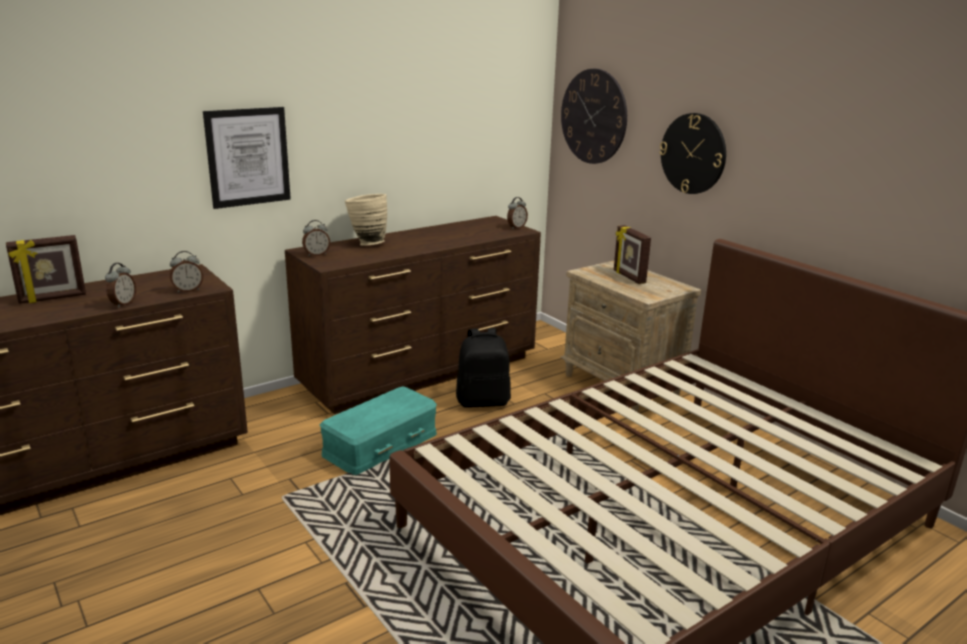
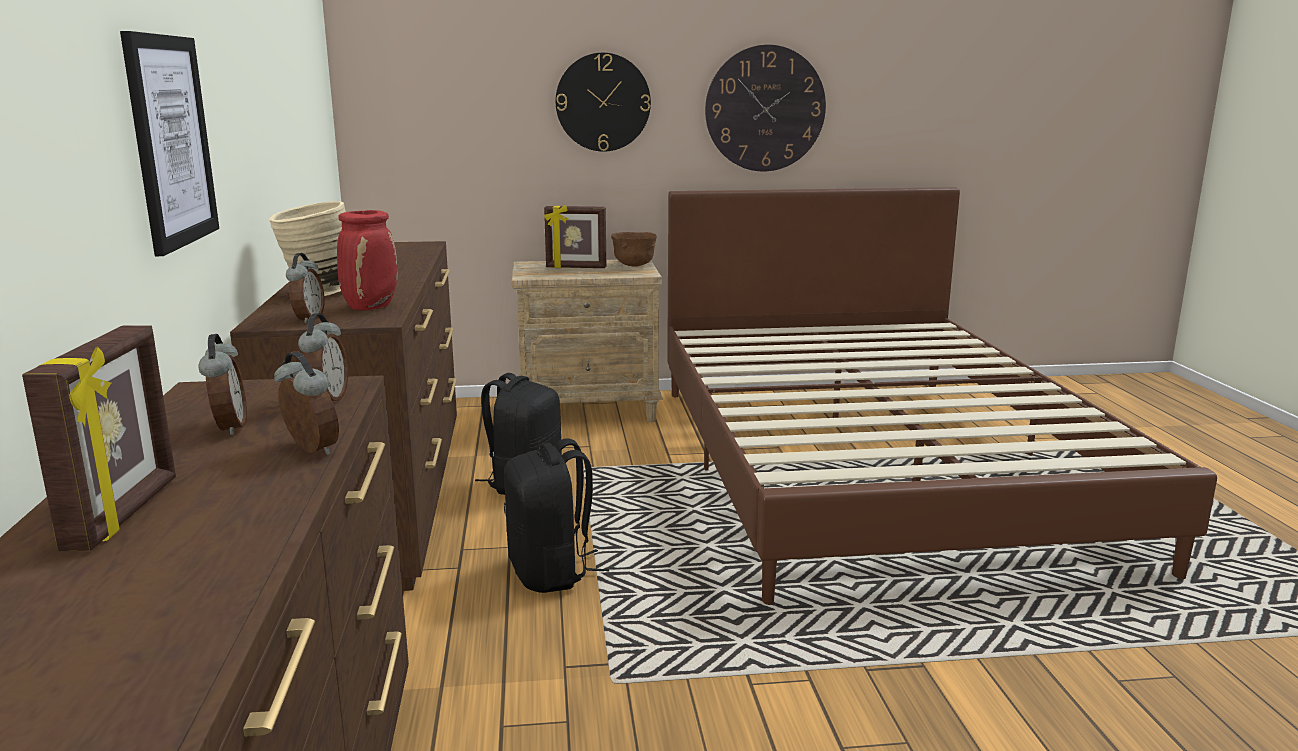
camera: 60 degrees left, 5 degrees down
(352, 258) = (371, 307): none -> red vase
(381, 445) = (551, 573): turquoise storage box -> black backpack
(516, 227) = (407, 244): alarm clock -> alarm clock (228, 428)
(593, 116) = (423, 79): wall clock -> wall clock (765, 109)
(666, 289) = (633, 265): none -> brown bowl

